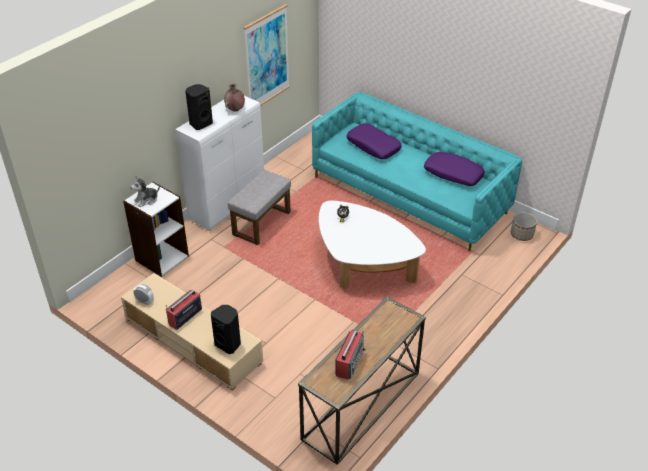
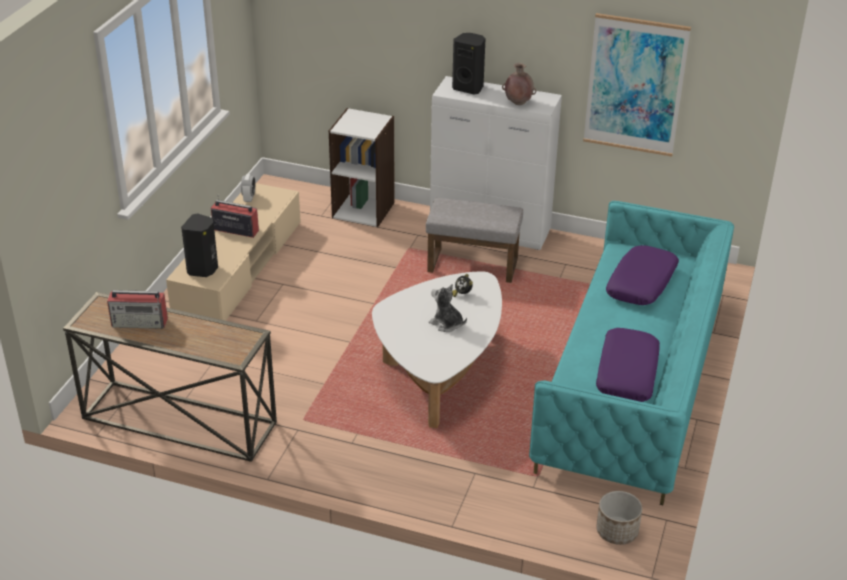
camera: 70 degrees right, 5 degrees down
(146, 200) = (356, 121): plush toy -> plush toy (446, 324)

